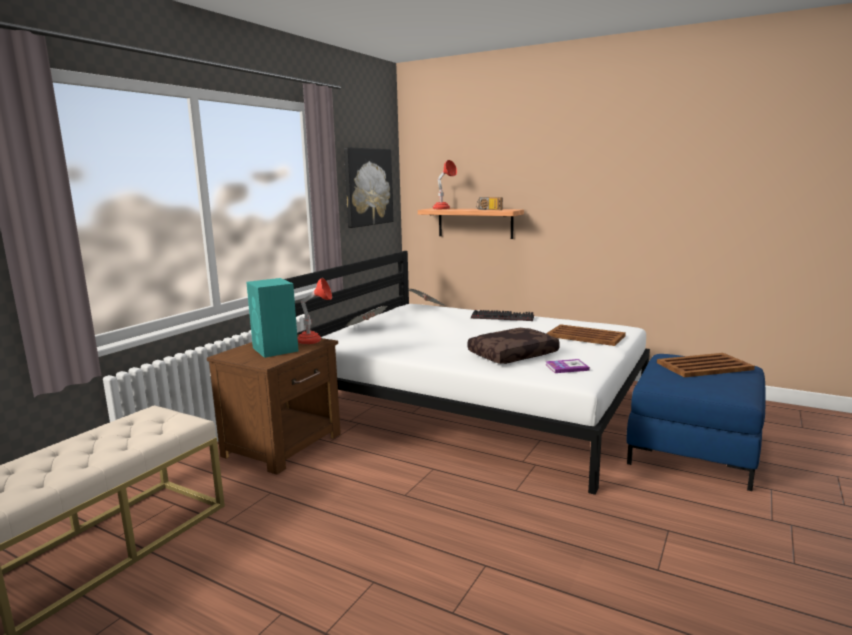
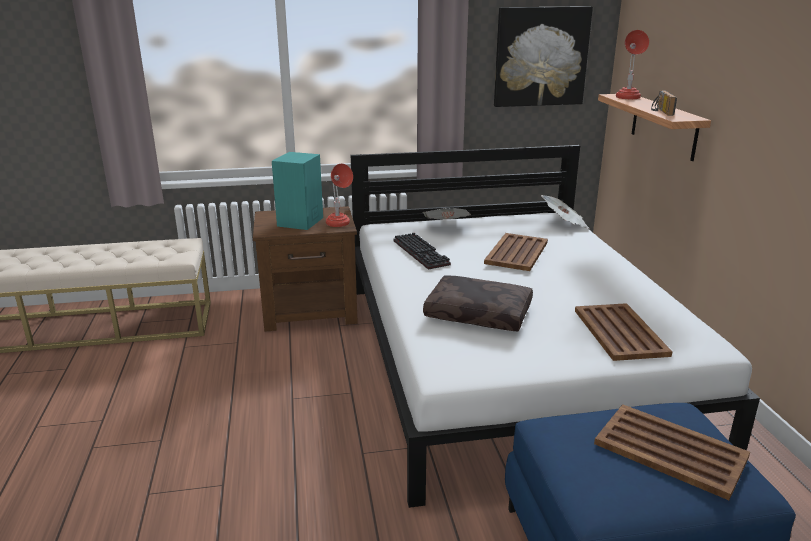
camera: 50 degrees right, 10 degrees up
(448, 325) = (516, 253): none -> brown tray
(503, 317) = (604, 267): keyboard -> keyboard (423, 253)
(567, 367) = (480, 354): book -> none

